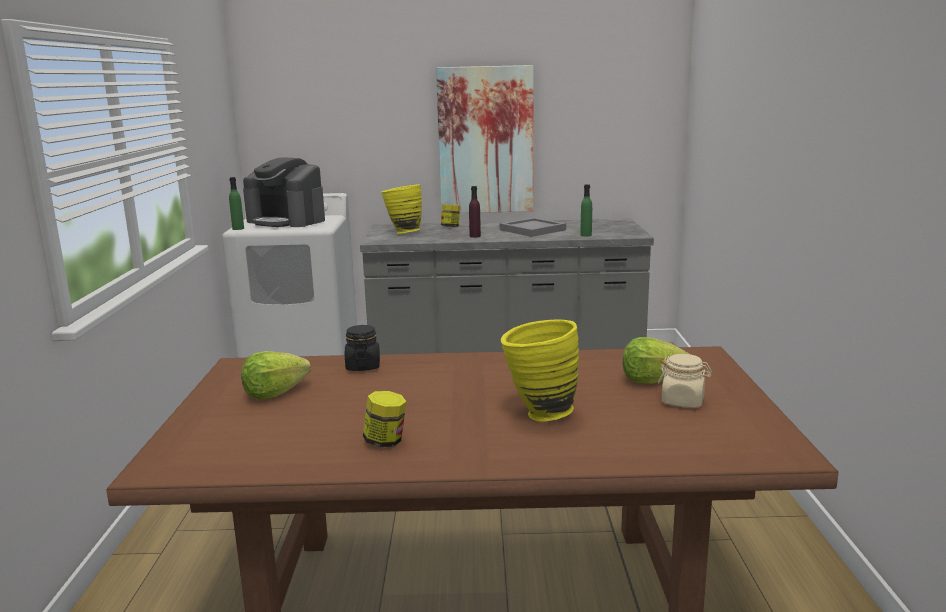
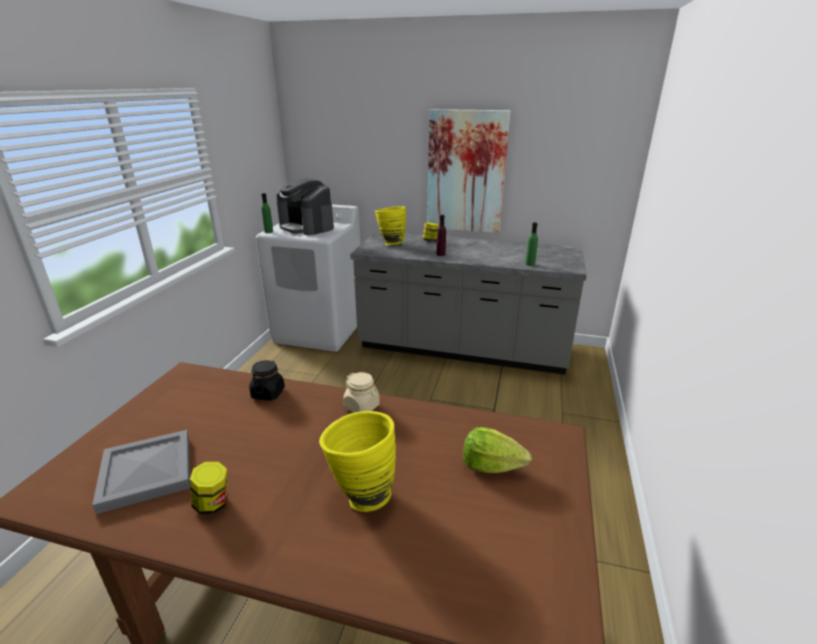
camera: 15 degrees right, 10 degrees up
(274, 393) = (182, 415): lettuce -> none
(532, 230) = (490, 252): grey tray -> grey tray (145, 473)
(683, 401) = (502, 507): beige jar -> beige jar (362, 406)

